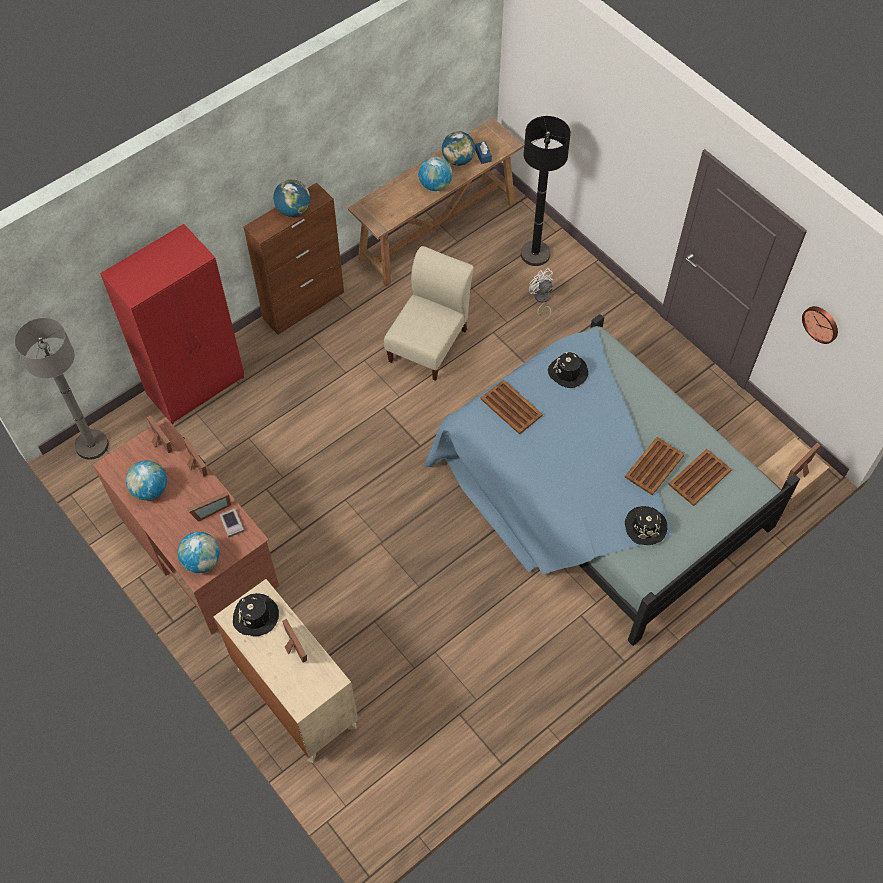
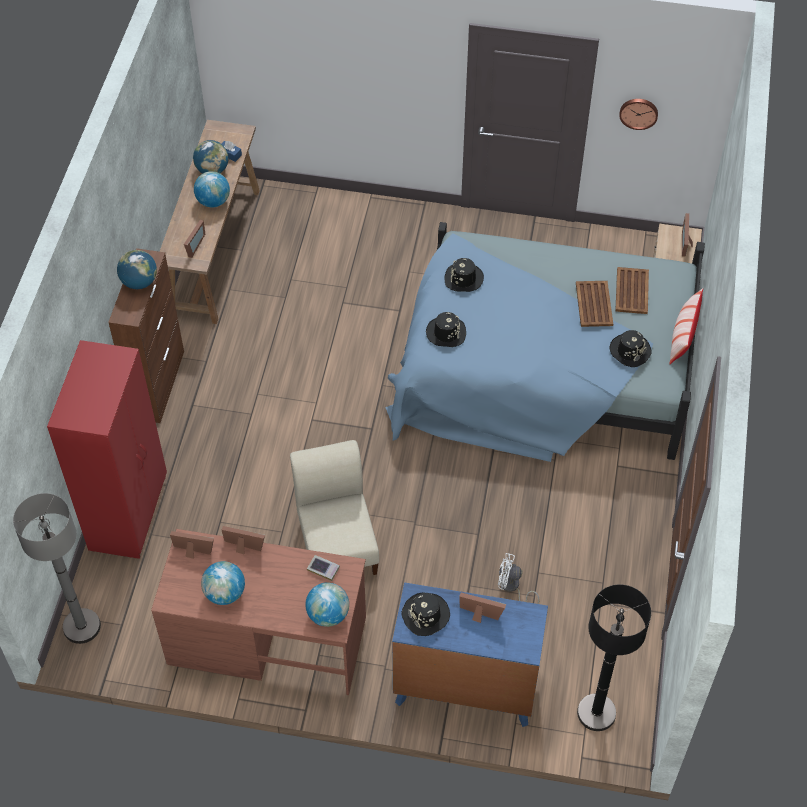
camera: 40 degrees left, 5 degrees down
(210, 509) = (293, 571): picture frame -> picture frame (192, 245)
(296, 697) = (465, 688): beige dresser -> blue dresser
(429, 342) = (298, 344): beige chair -> beige chair (338, 542)
(511, 407) = (446, 333): brown tray -> black hat
(535, 254) = (316, 220): black floor lamp -> black floor lamp (596, 713)
(541, 300) = (357, 252): white fan -> white fan (512, 587)
(705, 547) = (683, 336): none -> pillow

